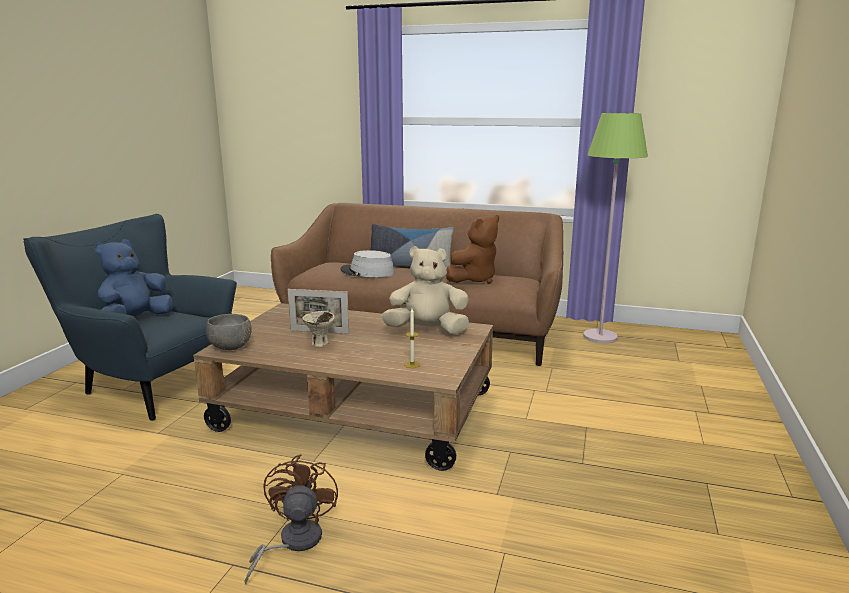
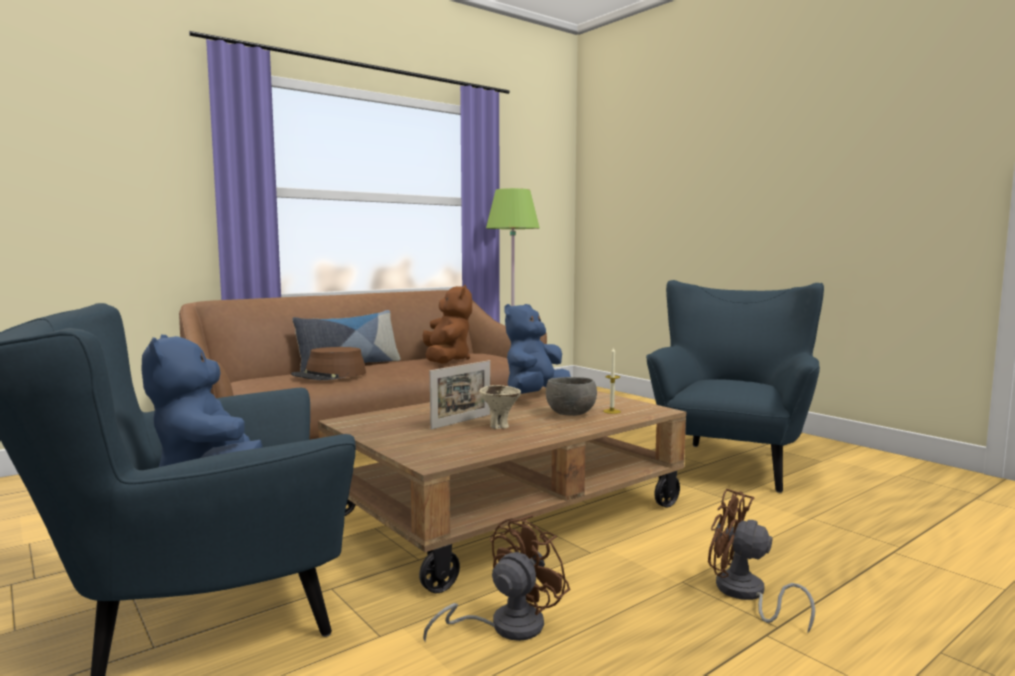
camera: 55 degrees left, 10 degrees down
(187, 463) = (505, 626): none -> brown fan
(231, 348) = (437, 456): grey bowl -> grey bowl (571, 414)
(367, 272) = (329, 375): grey hat -> brown hat
(427, 331) = (535, 395): beige plush toy -> blue plush toy
(610, 475) = (730, 462): none -> blue armchair

